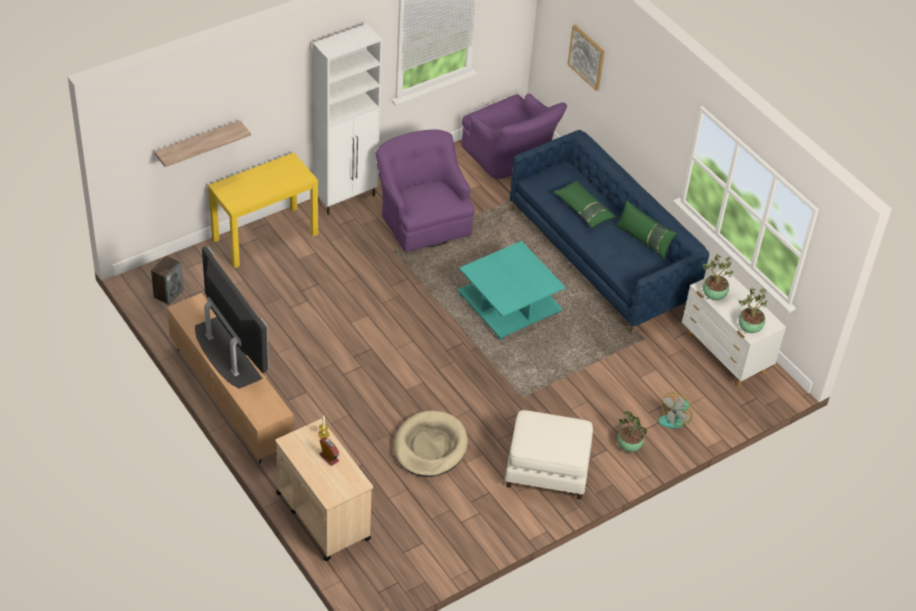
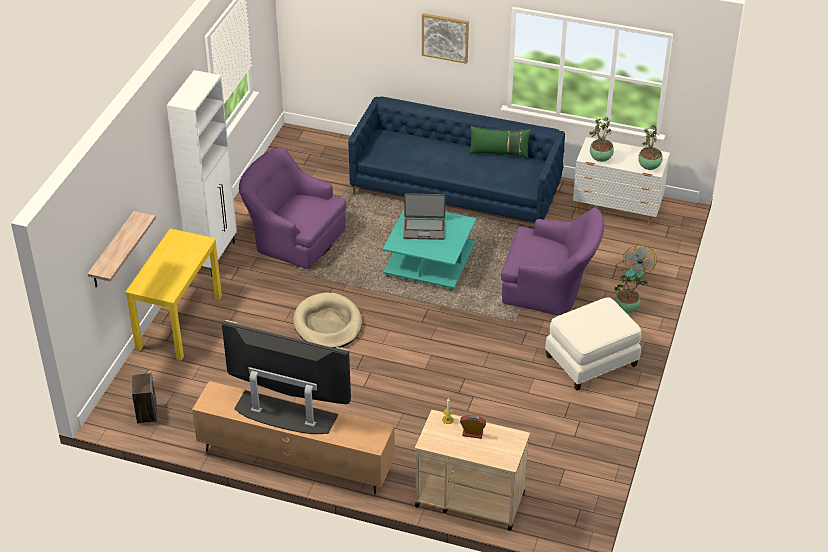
camera: 35 degrees left, 5 degrees down
(430, 446) = (490, 397): beige dog bed -> beige dog bed (328, 324)
(510, 157) = (309, 158): purple armchair -> purple armchair (550, 289)
(511, 270) = (424, 229): none -> laptop
(583, 209) = (431, 155): green pillow -> none
(587, 57) = (356, 28): picture -> picture (445, 37)

